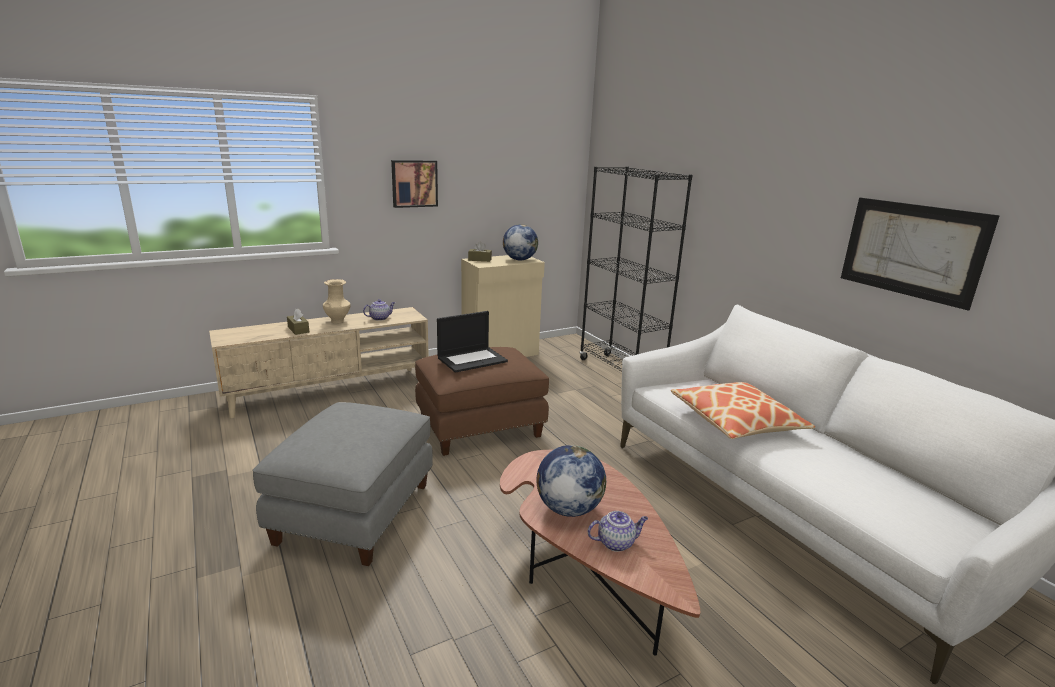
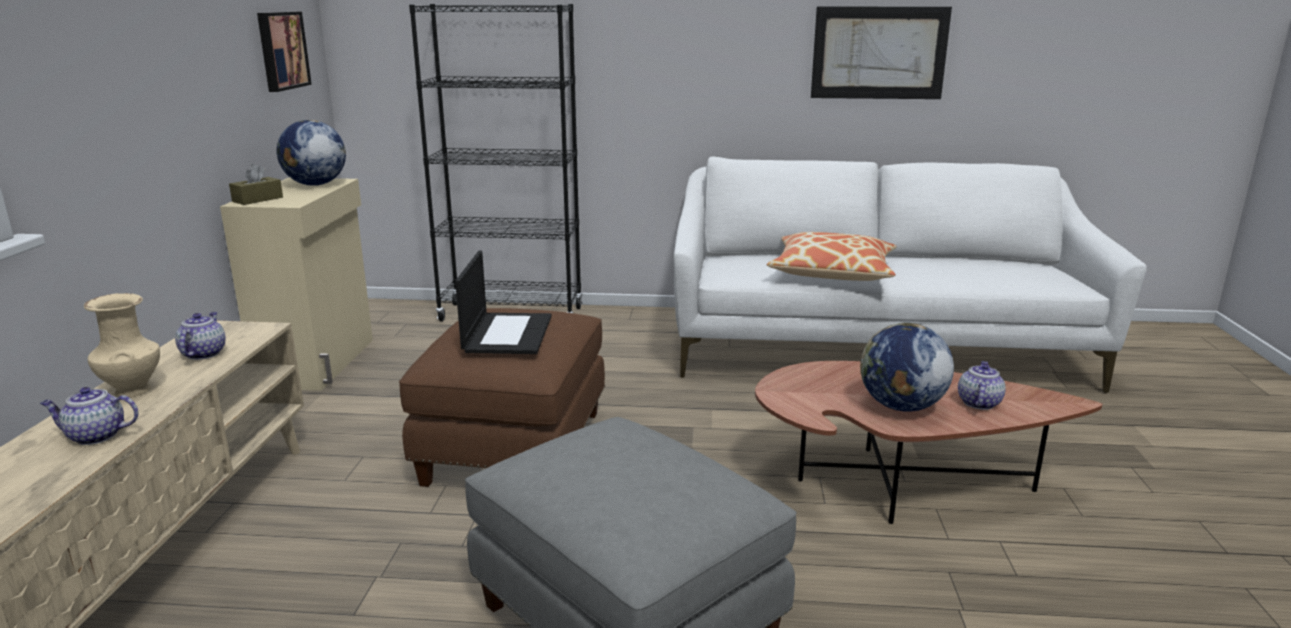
camera: 55 degrees left, 0 degrees up
(298, 329) = (95, 436): brown tissue box -> teapot
(414, 183) = (125, 60): picture -> picture (281, 50)

